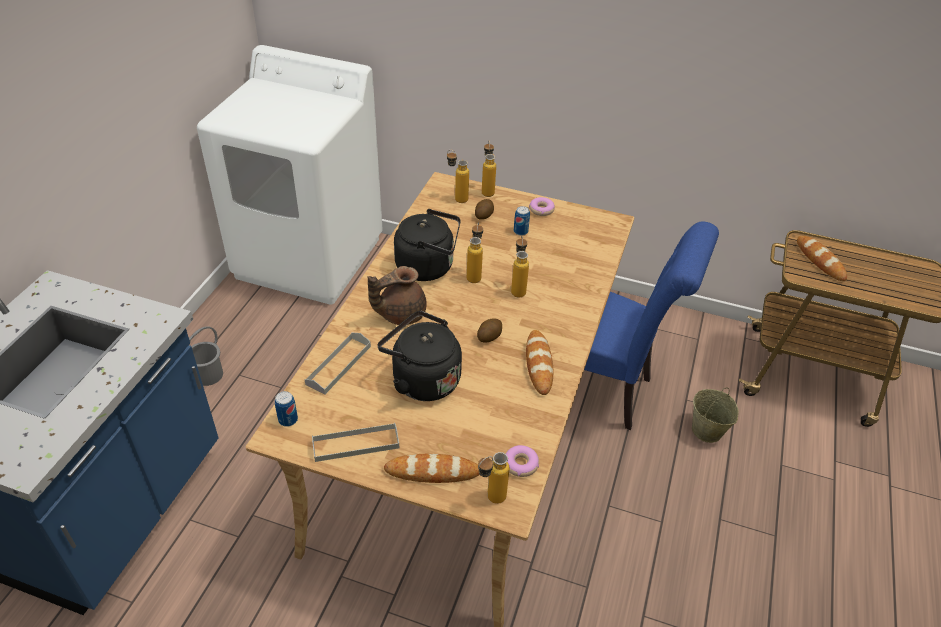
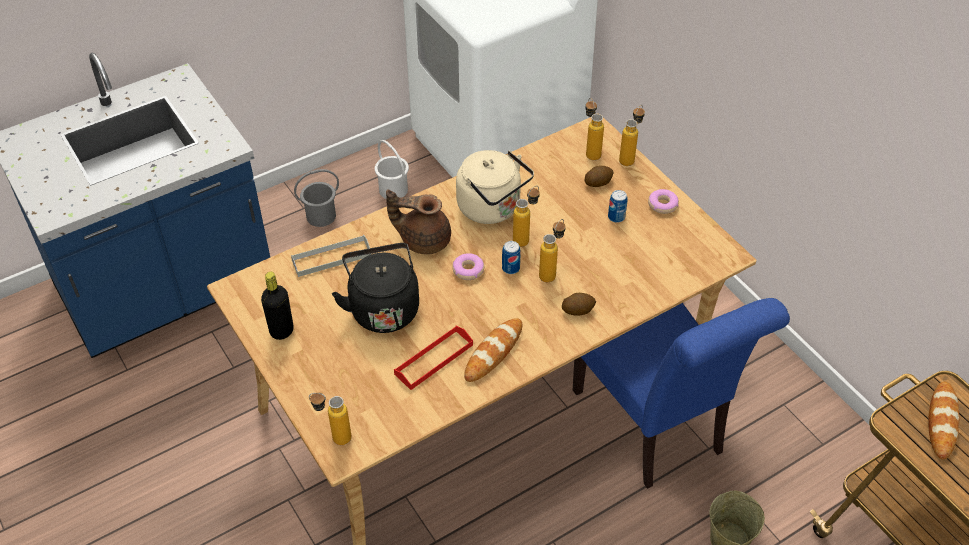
camera: 40 degrees right, 5 degrees up
(253, 325) = (393, 189): none -> white bucket
(288, 420) = (253, 281): can -> can (510, 268)
(356, 444) = (281, 331): grey tray -> black bottle
(428, 267) = (492, 208): black kettle -> beige kettle
(432, 472) = (315, 388): bread -> none
(489, 336) = (477, 302): potato -> potato (578, 310)
(502, 394) = (434, 359): none -> red tray
(520, 464) = (387, 426): donut -> donut (468, 270)

